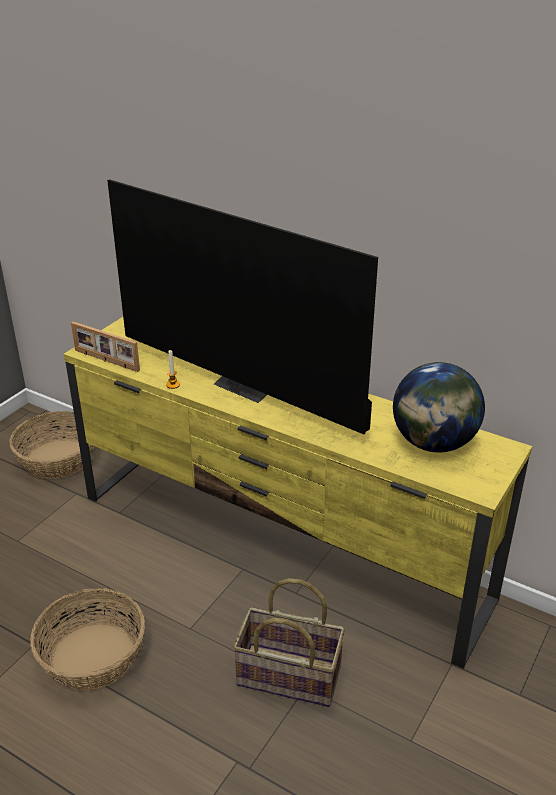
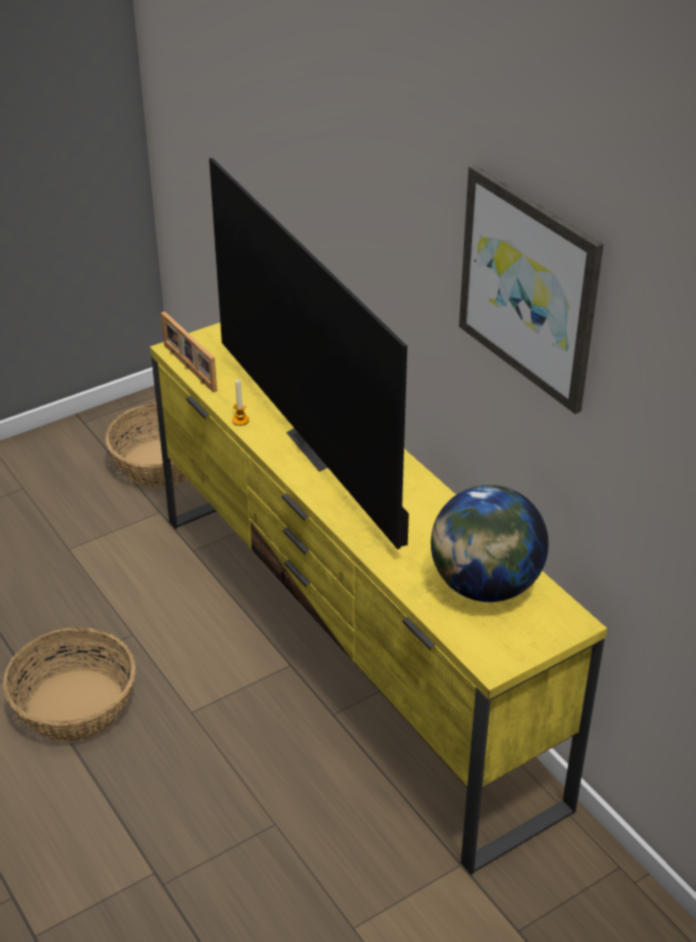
camera: 25 degrees right, 5 degrees up
(288, 677) = (263, 806): basket -> none
(437, 201) = (530, 287): none -> picture

